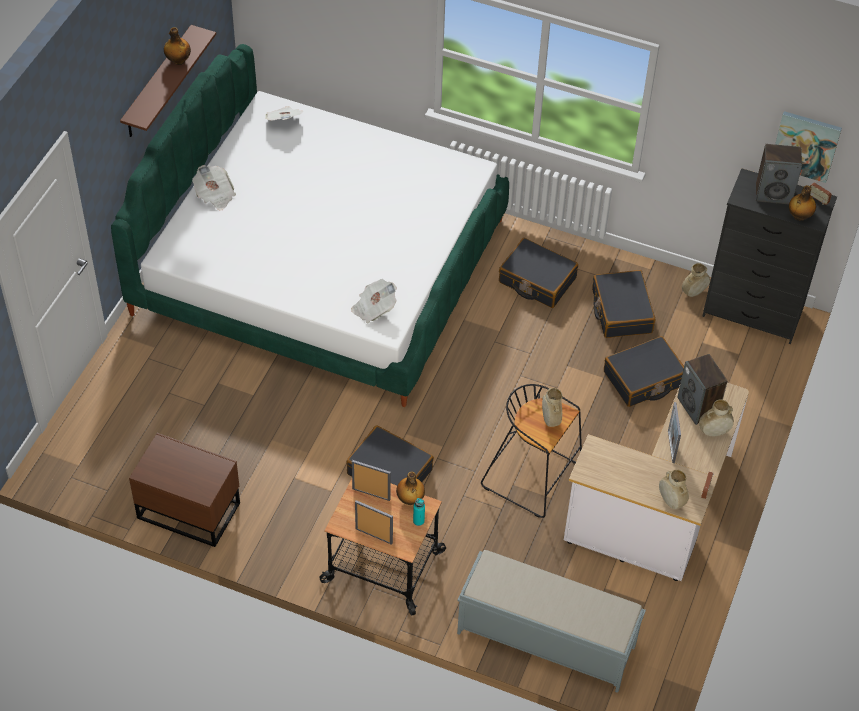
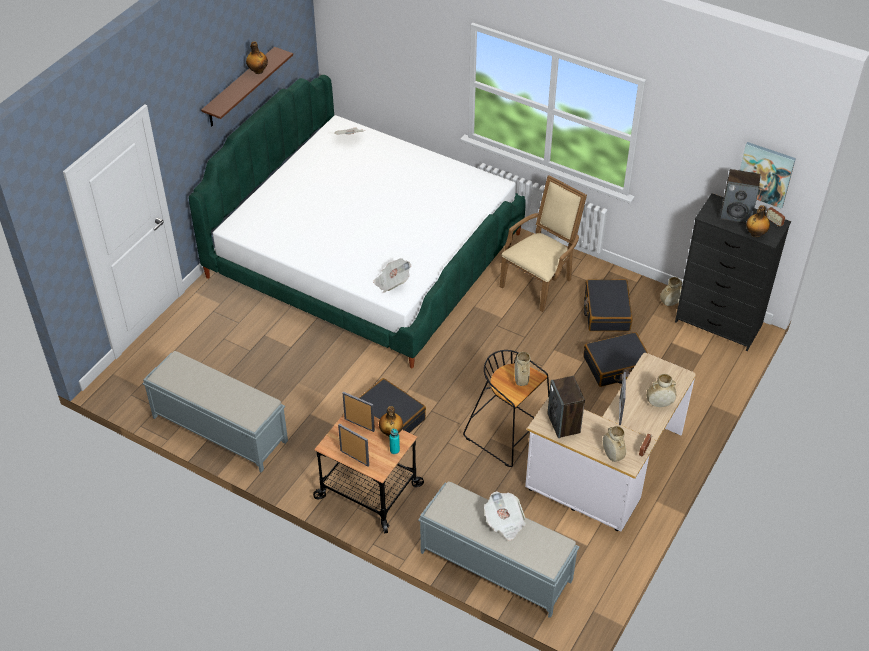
camera: 10 degrees right, 5 degrees down
(188, 508) = (219, 429): brown nightstand -> grey bench
(215, 195) = (283, 187): newspaper -> newspaper (504, 522)
(537, 280) = (540, 282): black suitcase -> beige armchair
(698, 407) = (649, 382): speaker -> speaker (564, 423)

